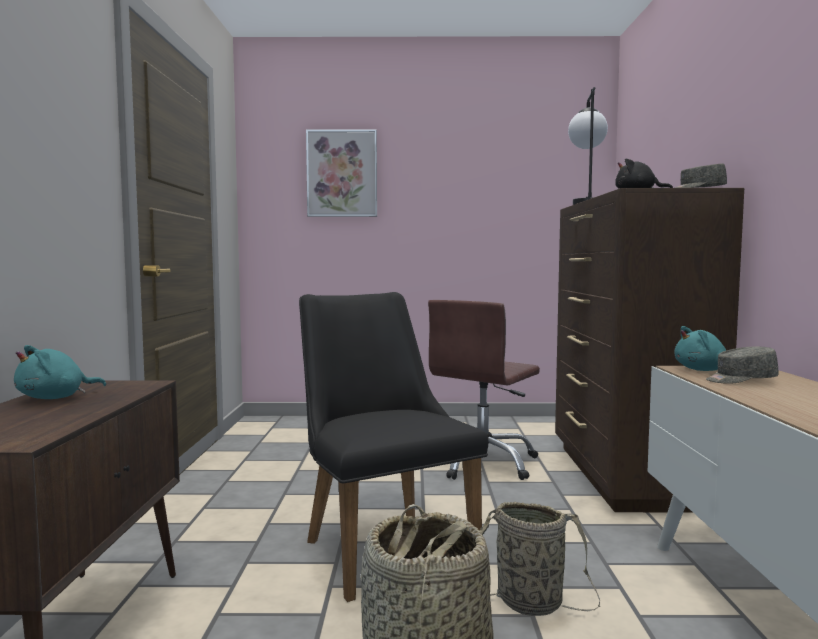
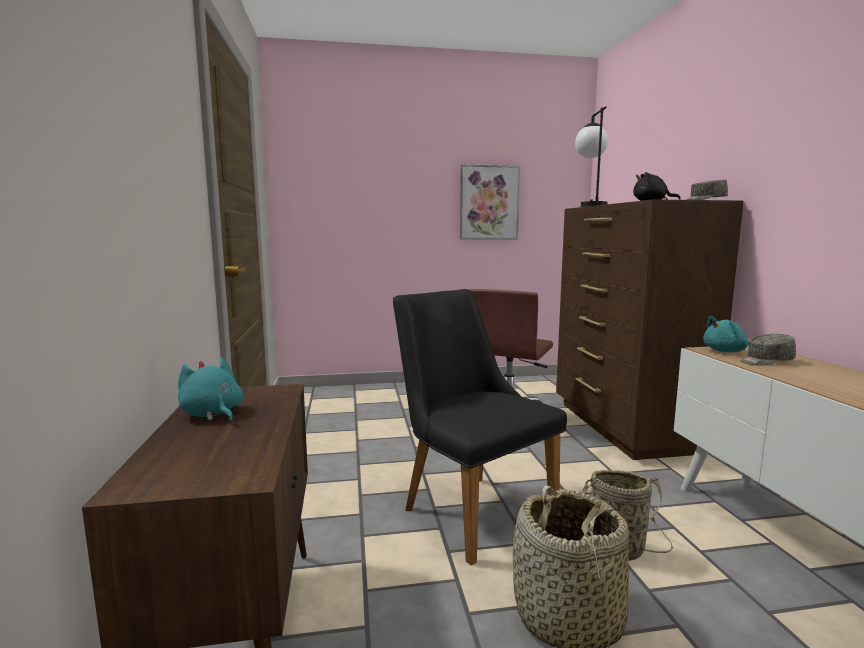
camera: 10 degrees left, 5 degrees up
(56, 398) = (212, 414): turquoise plush toy -> turquoise plush toy turned 105 degrees clockwise
(342, 174) = (364, 171): picture -> picture (489, 203)

